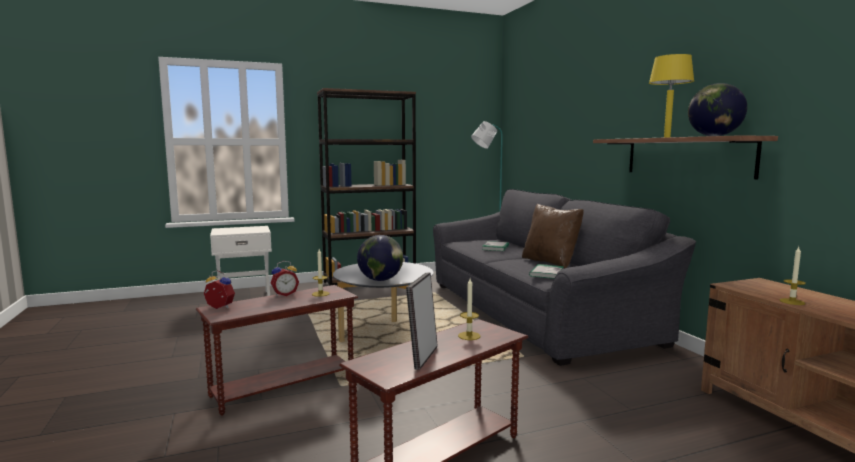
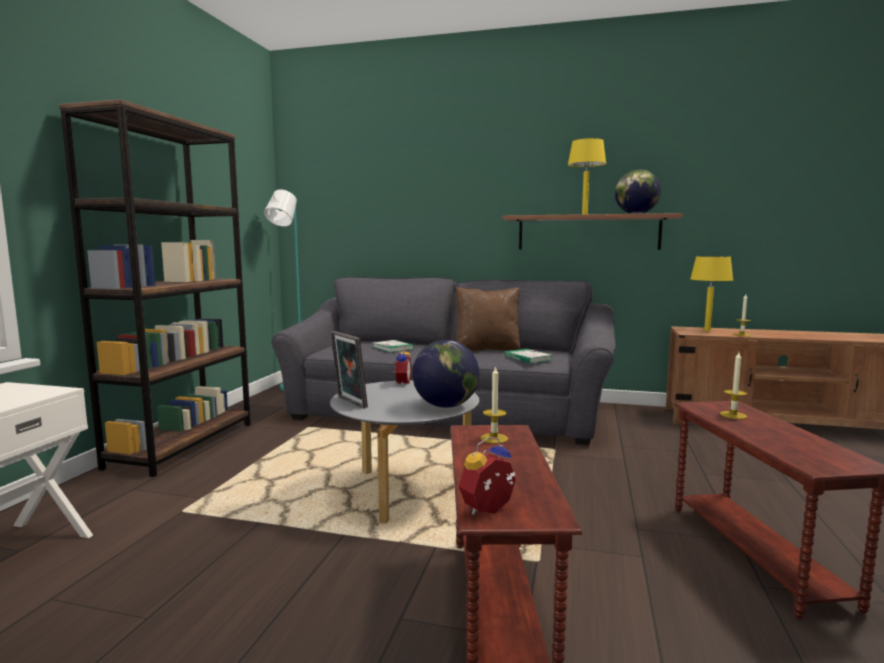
camera: 55 degrees left, 0 degrees up
(284, 294) = (465, 456): alarm clock -> alarm clock (401, 383)
(422, 357) = (798, 441): picture frame -> picture frame (349, 402)
(775, 289) = (707, 330): none -> yellow table lamp

